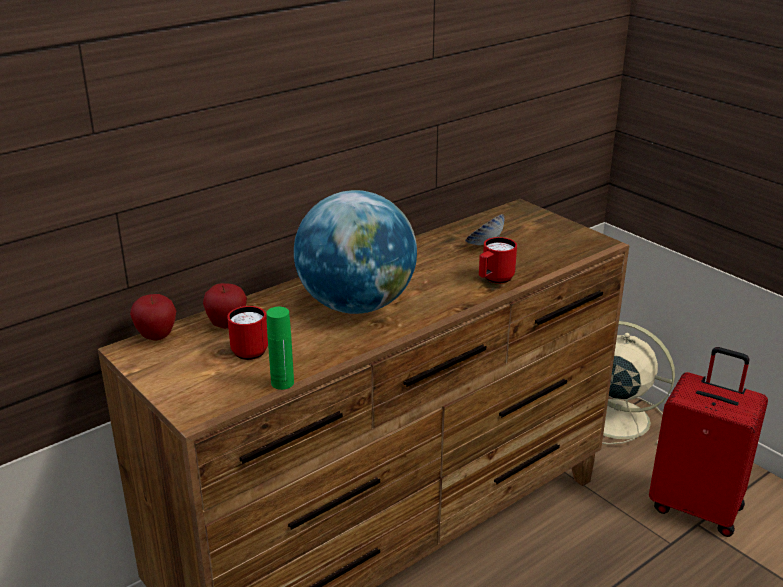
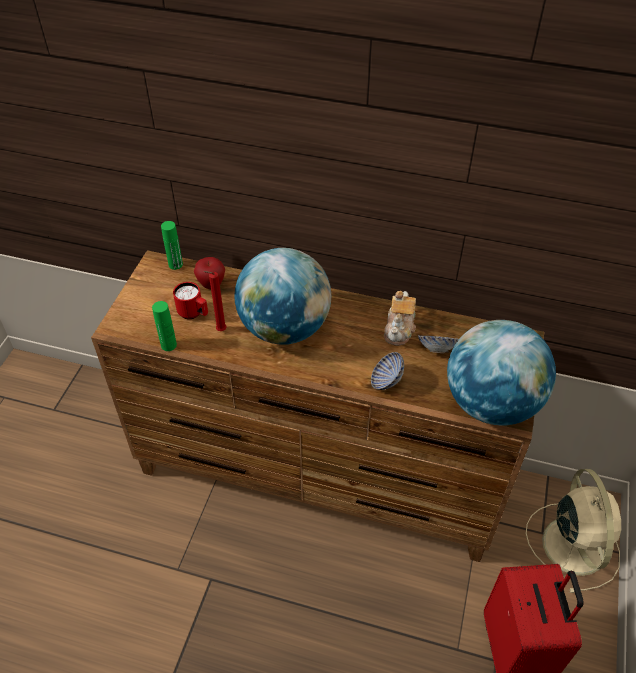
camera: 55 degrees right, 20 degrees up
(156, 337) = (175, 264): apple -> green bottle
(306, 343) = (219, 331): none -> red candle
(438, 251) = (399, 329): none -> teapot
(494, 280) = (386, 381): red mug -> bowl
(574, 245) = (491, 403): none -> globe

